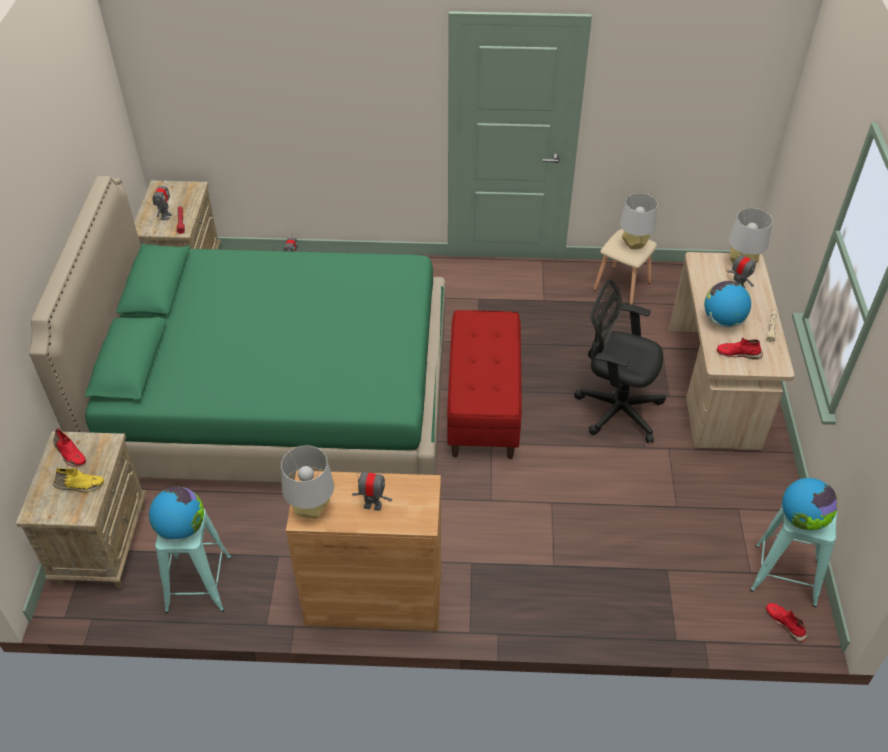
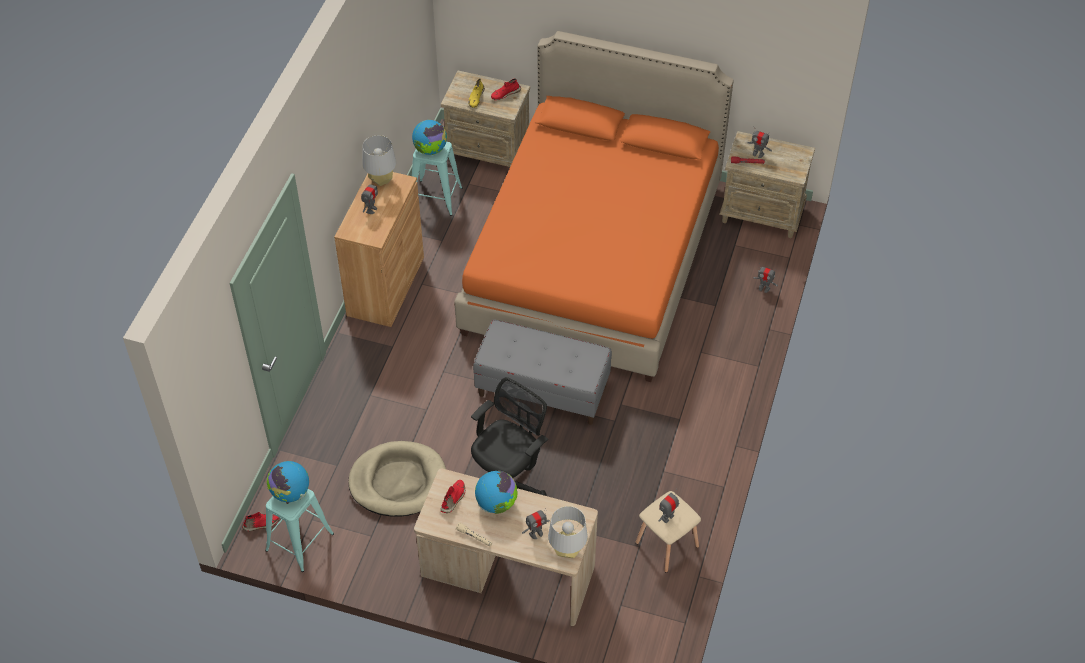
camera: 105 degrees right, 5 degrees up
(278, 399) = (593, 258): green bed -> orange bed
(483, 405) = (543, 390): red bench -> grey bench
(634, 244) = (667, 517): grey table lamp -> toy robot
(658, 503) = (398, 481): none -> beige dog bed

